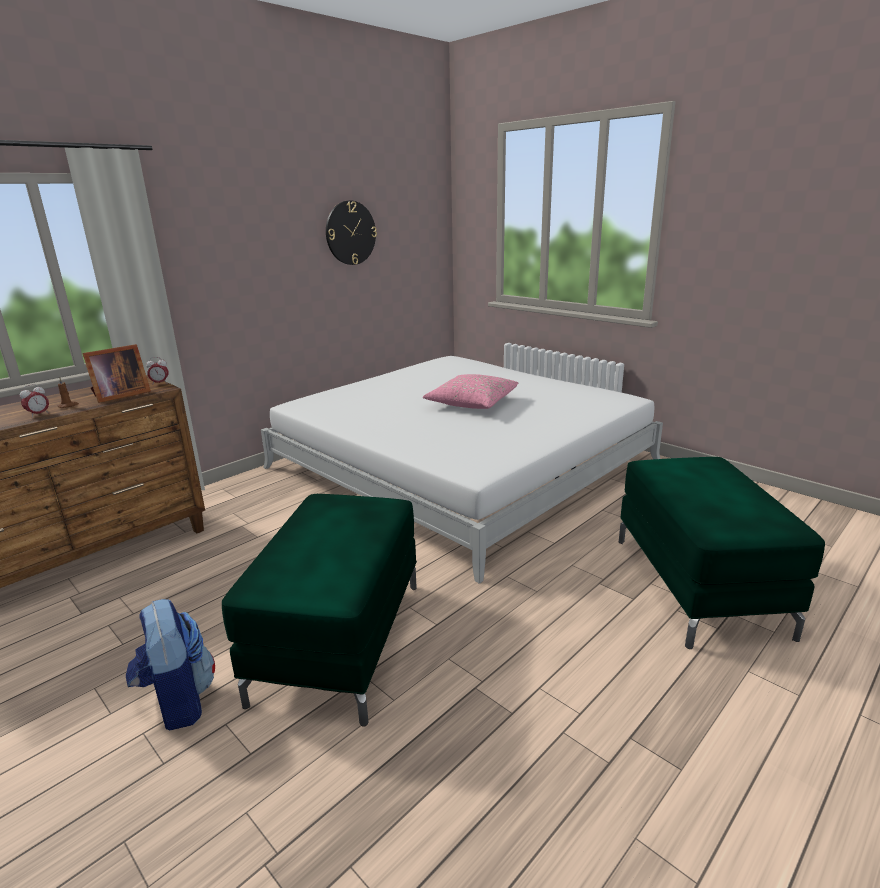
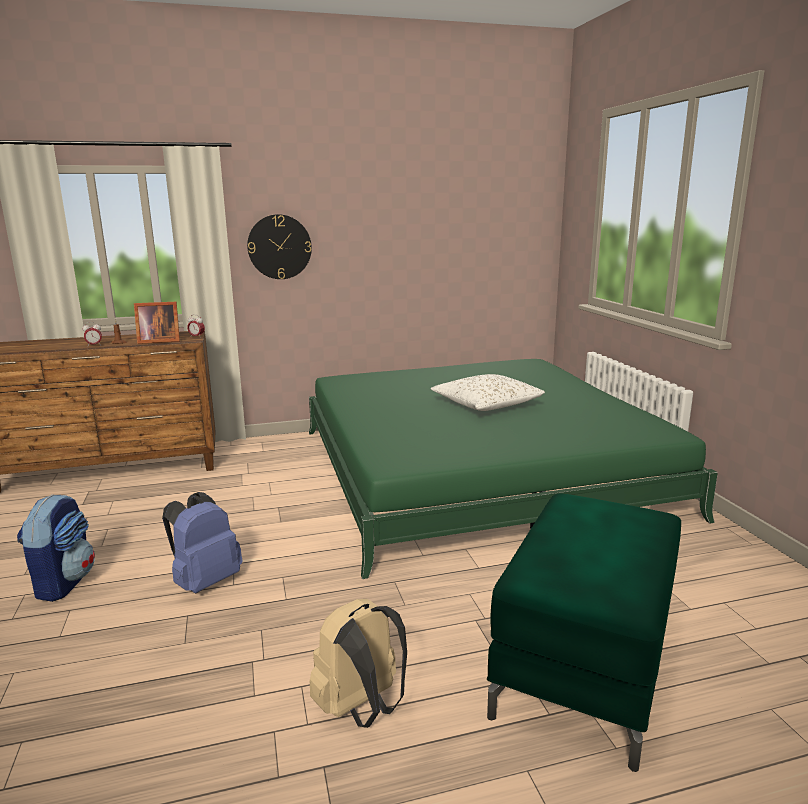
camera: 30 degrees right, 5 degrees down
(340, 638) = (205, 581): green ottoman -> blue backpack
(350, 233) = (428, 222): wall clock -> wall clock (279, 247)
(460, 465) = (476, 470): white bed -> green bed
(472, 402) = (486, 404): pink pillow -> white pillow
(603, 682) = (361, 708): none -> beige backpack

